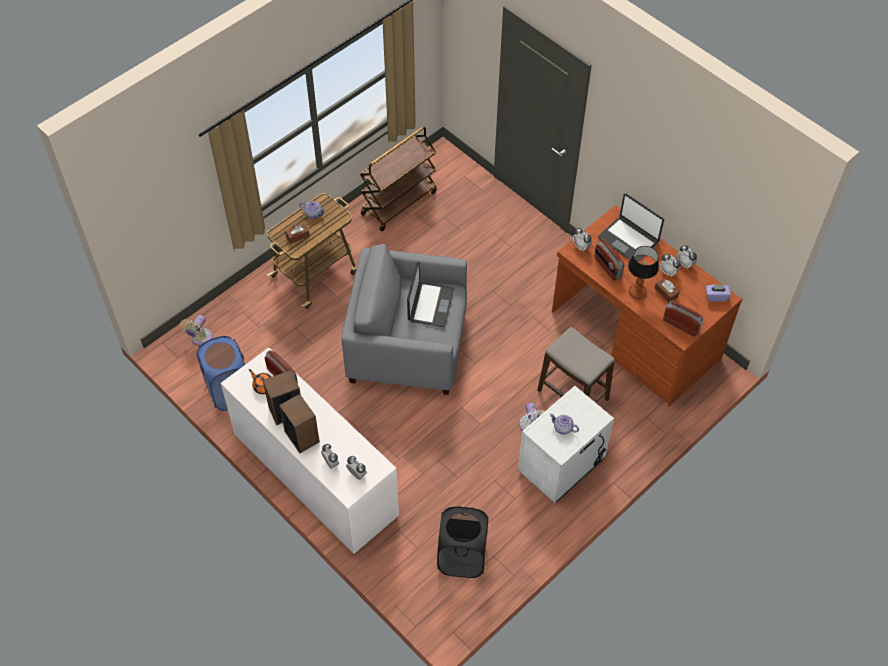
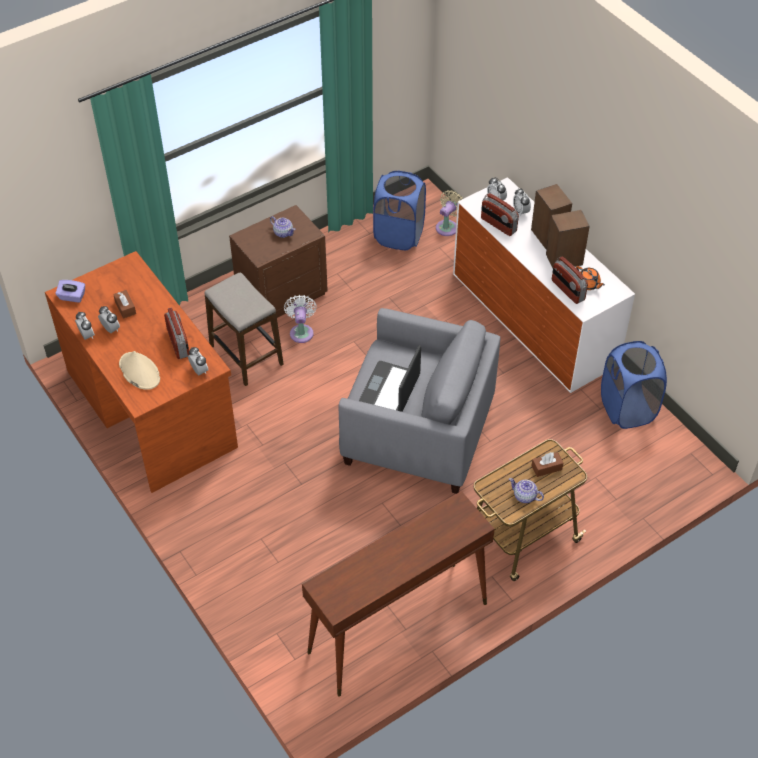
camera: 170 degrees left, 5 degrees down
(200, 339) = (666, 472): beige fan -> beige fan (448, 226)
(399, 202) = (397, 628): brown cart -> brown console table
(462, 558) = (399, 235): black laundry basket -> blue laundry basket
(562, 466) = (281, 294): white nightstand -> brown nightstand
(628, 240) = (139, 371): laptop -> beige hat
(637, 292) = (156, 312): table lamp -> none
(681, 325) = (126, 274): radio -> radio (498, 225)

